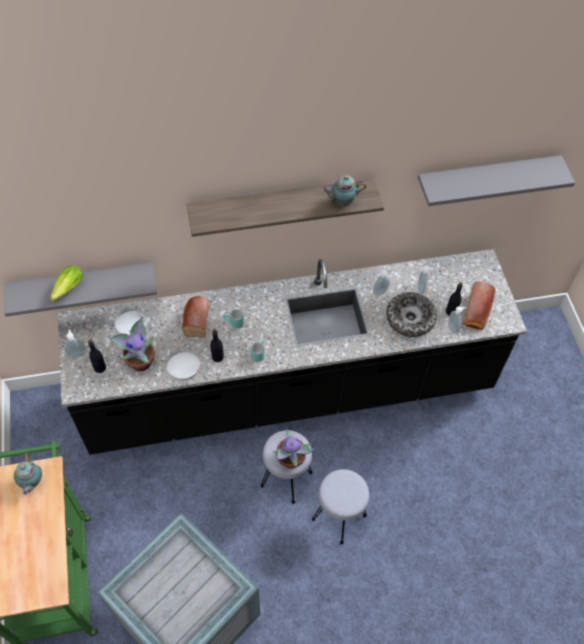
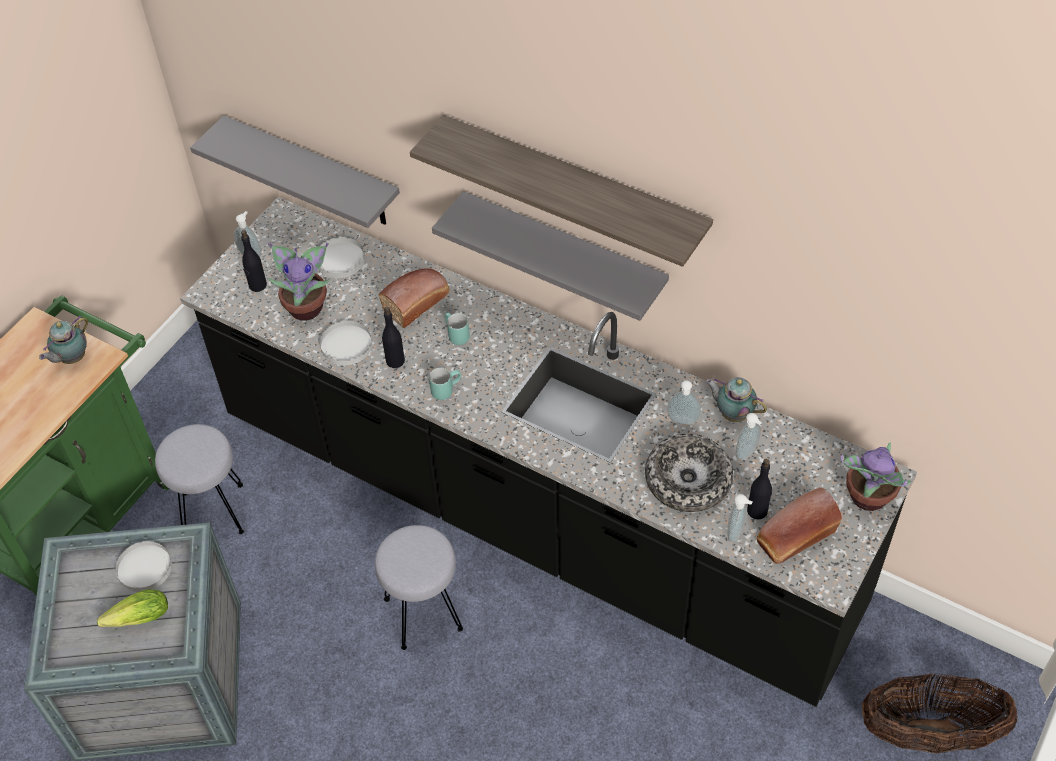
camera: 45 degrees right, 5 degrees down
(67, 290) = (276, 161): lettuce -> lettuce (136, 619)
(171, 562) = (144, 568): none -> white plate
(291, 460) = (406, 570): potted plant -> potted plant (867, 498)
(339, 516) = (442, 710): grey stool -> grey stool (214, 512)
(342, 202) = (634, 222): teapot -> teapot (732, 413)
(486, 179) = (903, 323): grey shelf -> grey shelf (563, 254)
(536, 365) = (929, 733): none -> basket

